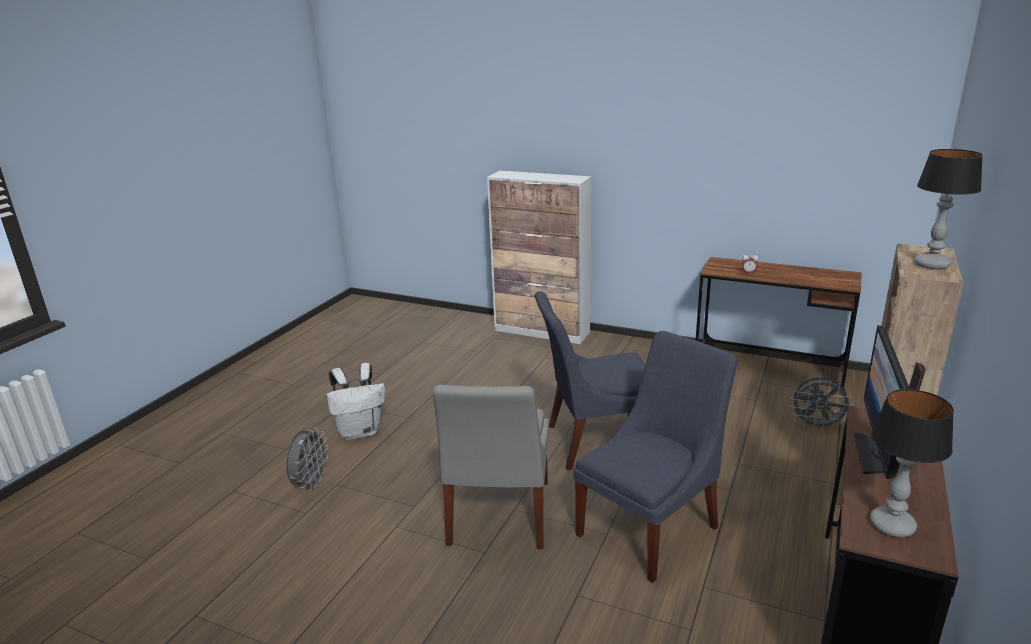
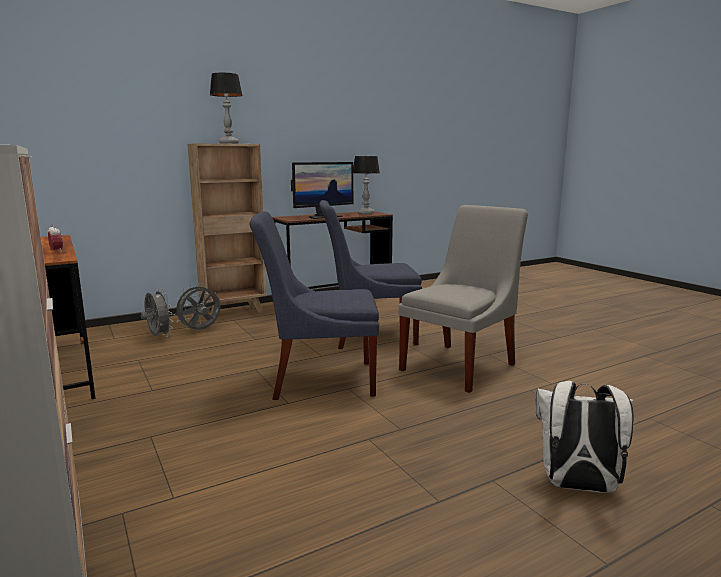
camera: 145 degrees left, 10 degrees down
(310, 483) = (651, 443): grey fan -> grey fan (200, 330)
(595, 441) = (318, 379): blue chair -> blue chair turned 150 degrees clockwise

